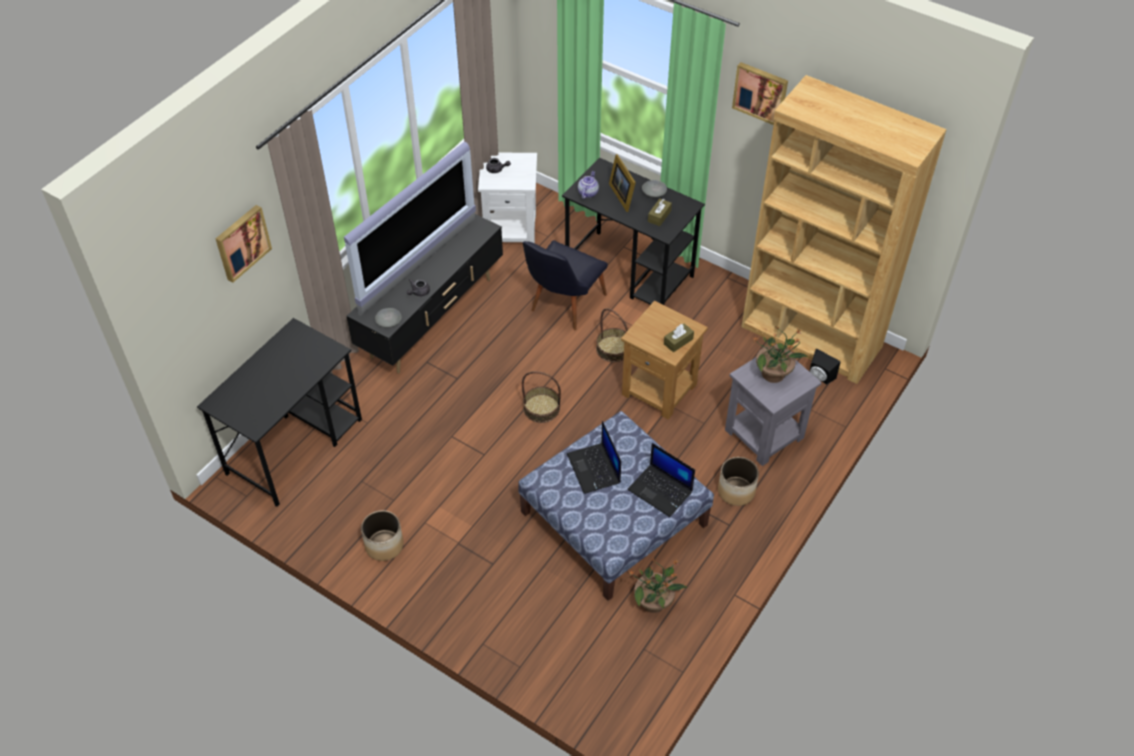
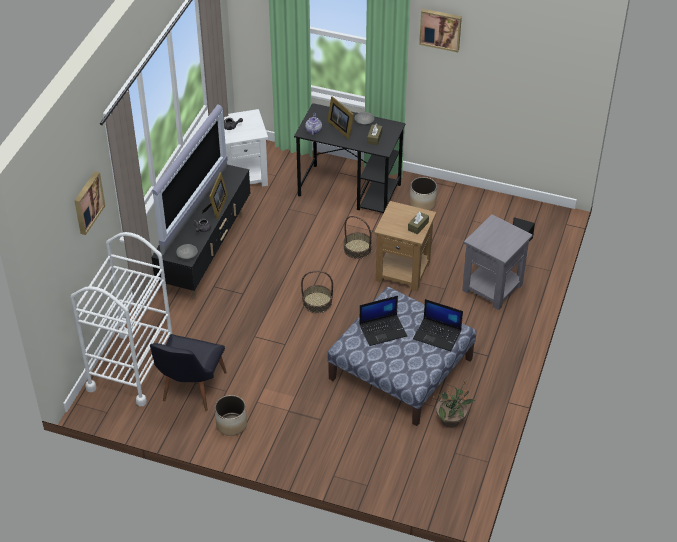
camera: 15 degrees left, 5 degrees down
(295, 445) = (132, 368): black desk -> white cart
(446, 267) = (217, 207): none -> picture frame
(563, 306) = (306, 225): black chair -> black chair (190, 391)
(594, 469) = (383, 330): laptop -> laptop turned 75 degrees counterclockwise
(736, 491) = (485, 331): planter -> planter (422, 203)
(774, 374) = (496, 235): potted plant -> none
(811, 337) = (504, 212): brown bookcase -> none

